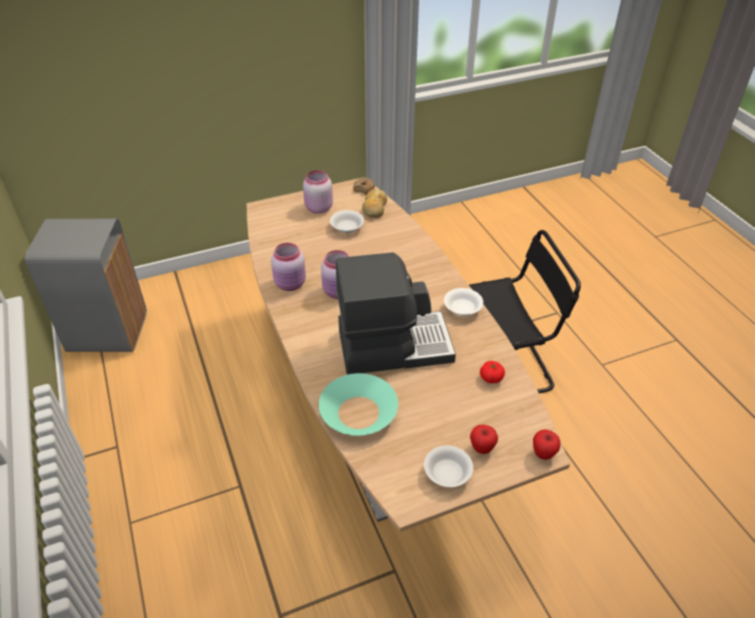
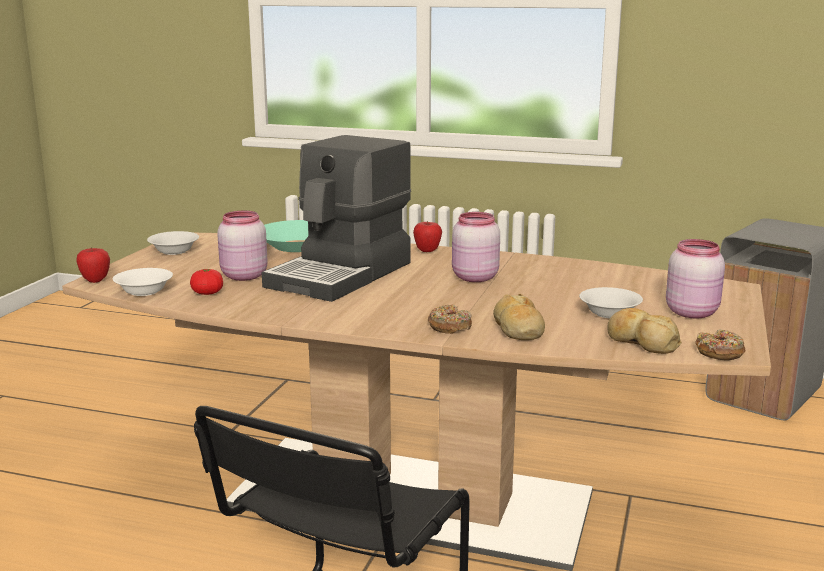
camera: 130 degrees right, 25 degrees down
(291, 284) = (527, 265): pink jar -> pink jar (242, 276)
(400, 243) = (518, 329): none -> bread
(422, 263) = (449, 326): none -> donut
(463, 309) = (322, 316): white bowl -> white bowl (143, 291)
(482, 448) = (160, 266): apple -> apple (427, 251)

